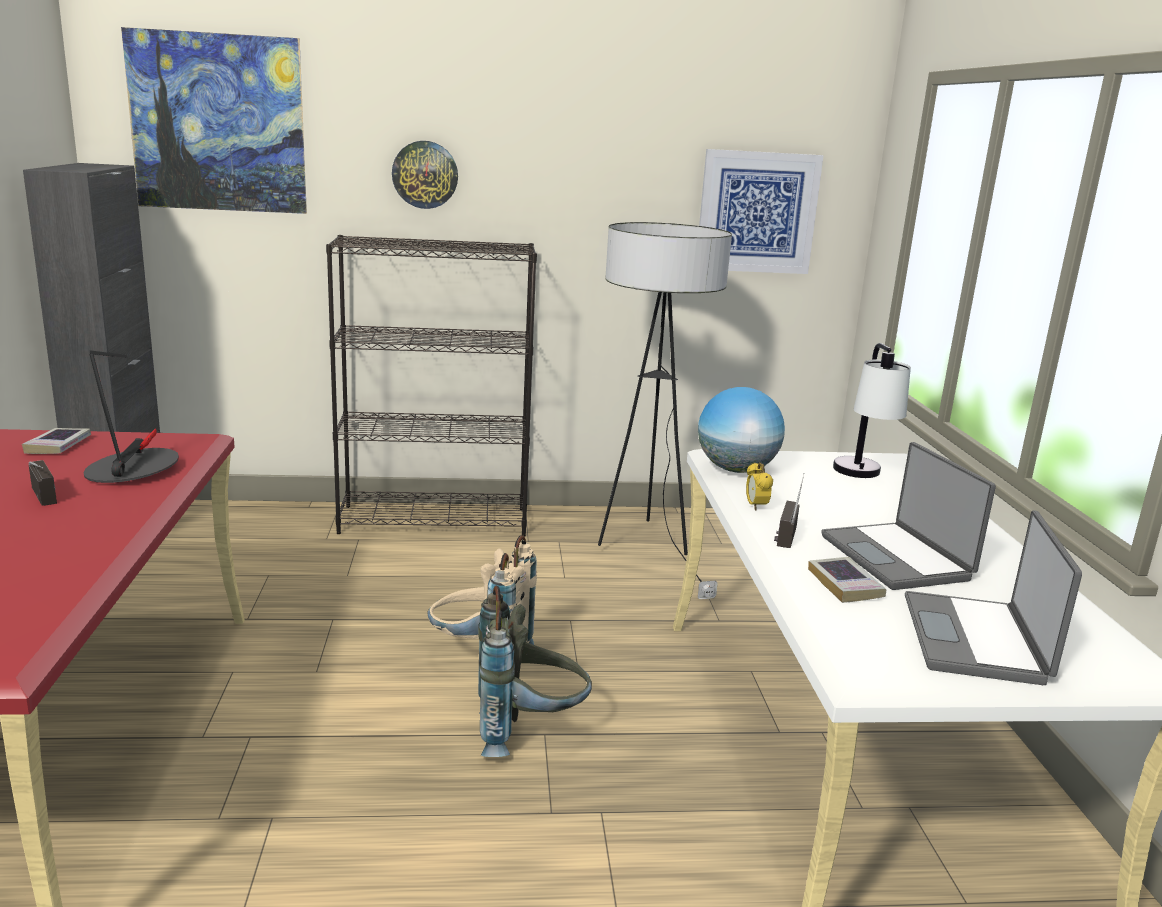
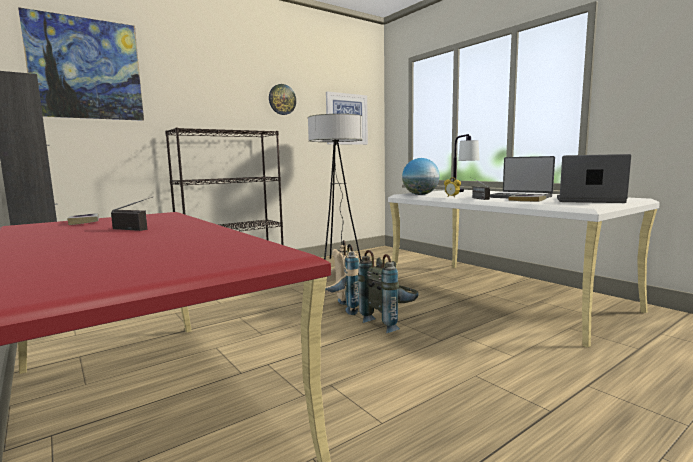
camera: 30 degrees left, 10 degrees down
(132, 469) = (160, 220): table lamp -> none
(425, 174) = (206, 100): wall clock -> wall clock (282, 99)
(976, 640) = (589, 201): laptop -> laptop turned 135 degrees clockwise

